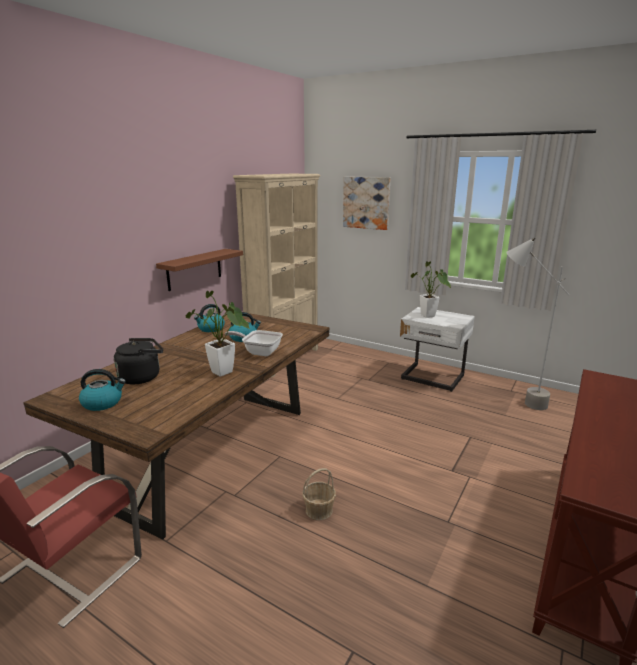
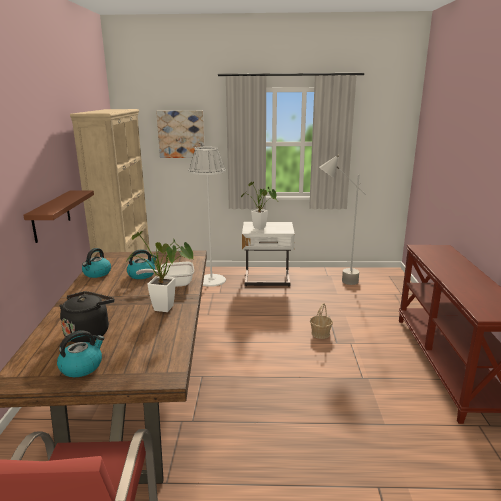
camera: 30 degrees left, 0 degrees up
(319, 510) = (272, 405): basket -> basket (320, 334)
(371, 365) = (211, 280): none -> white floor lamp

